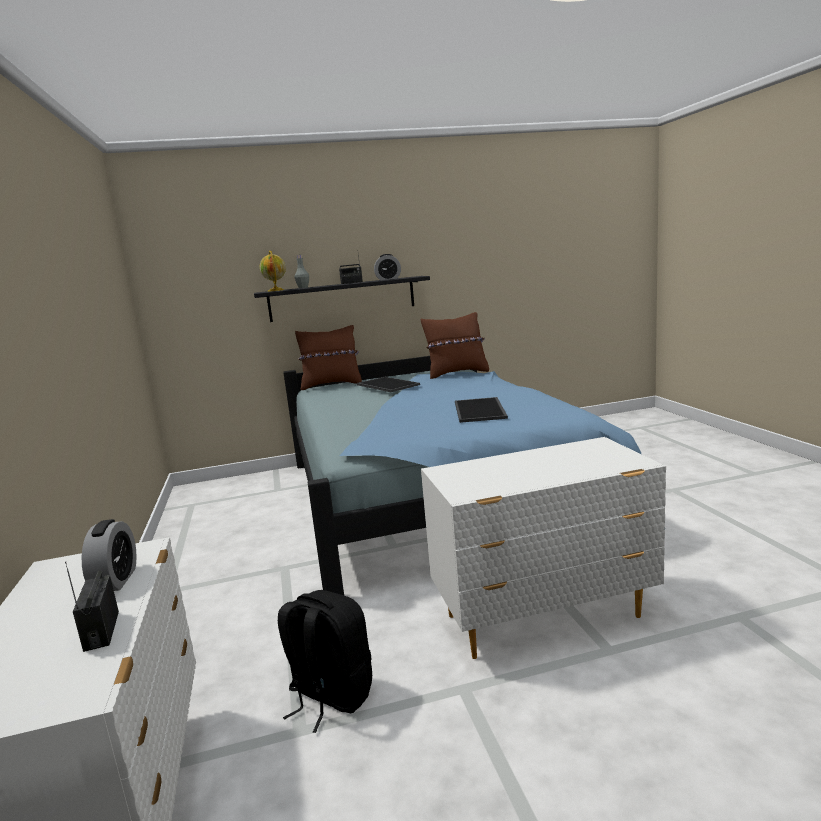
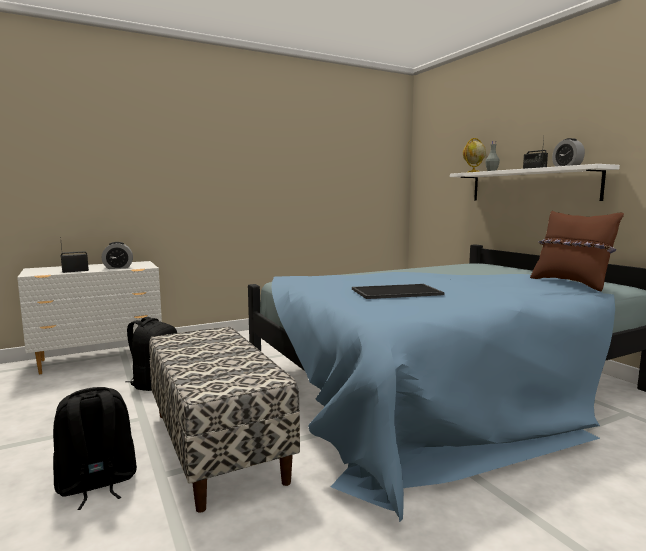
camera: 75 degrees right, 5 degrees down
(331, 385) = (490, 264): brown pillow -> none
(342, 299) = (531, 185): black shelf -> white shelf
(386, 385) = (486, 270): tray -> none
(545, 617) = (217, 445): white dresser -> bench
(633, 697) = (96, 484): none -> black backpack

